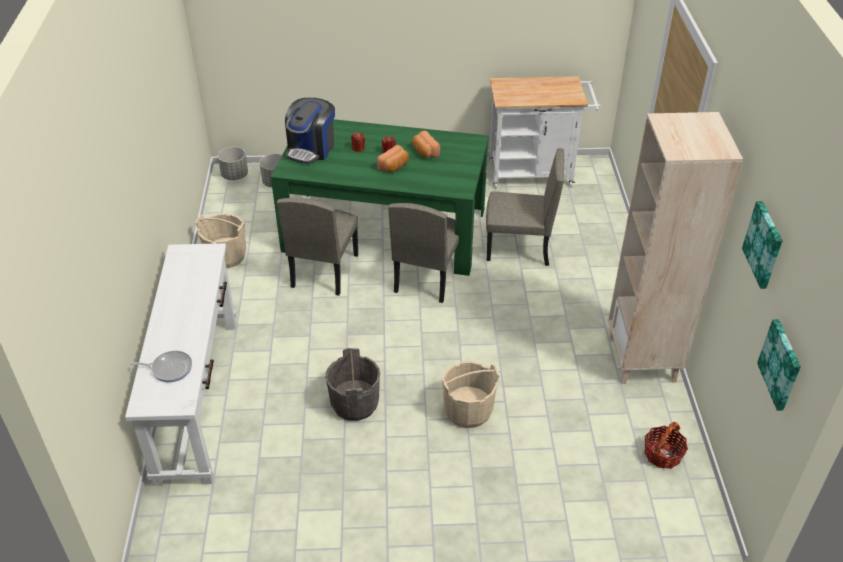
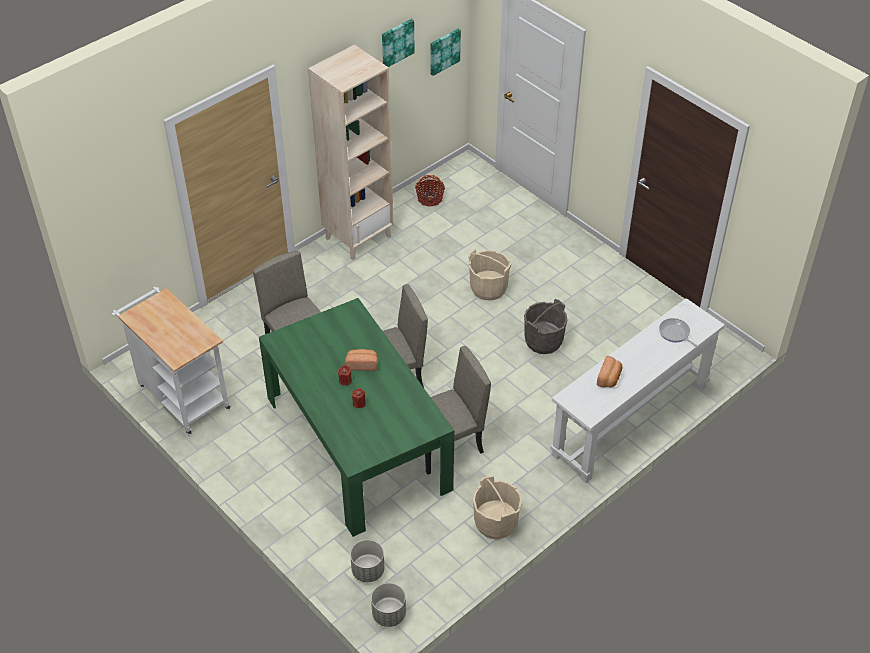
camera: 130 degrees left, 5 degrees up
(311, 149) = (391, 432): coffee machine -> none
(424, 152) = (323, 359): bread -> bread (609, 378)

